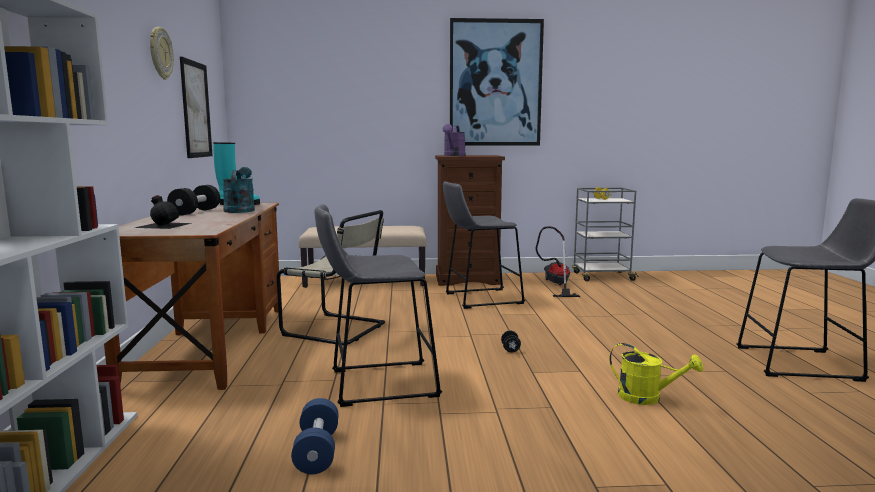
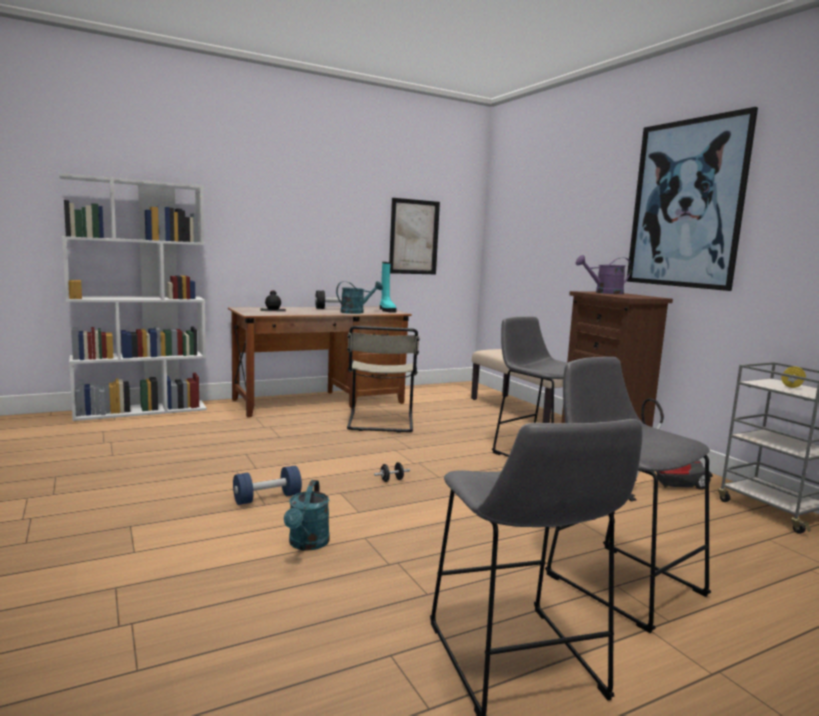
camera: 65 degrees right, 0 degrees up
(160, 53) = (358, 197): wall clock -> none
(317, 451) = (171, 449): blue dumbbell -> blue dumbbell (267, 498)
(377, 383) = (279, 448): grey stool -> grey stool (618, 580)
(647, 398) = (307, 544): yellow watering can -> turquoise watering can

